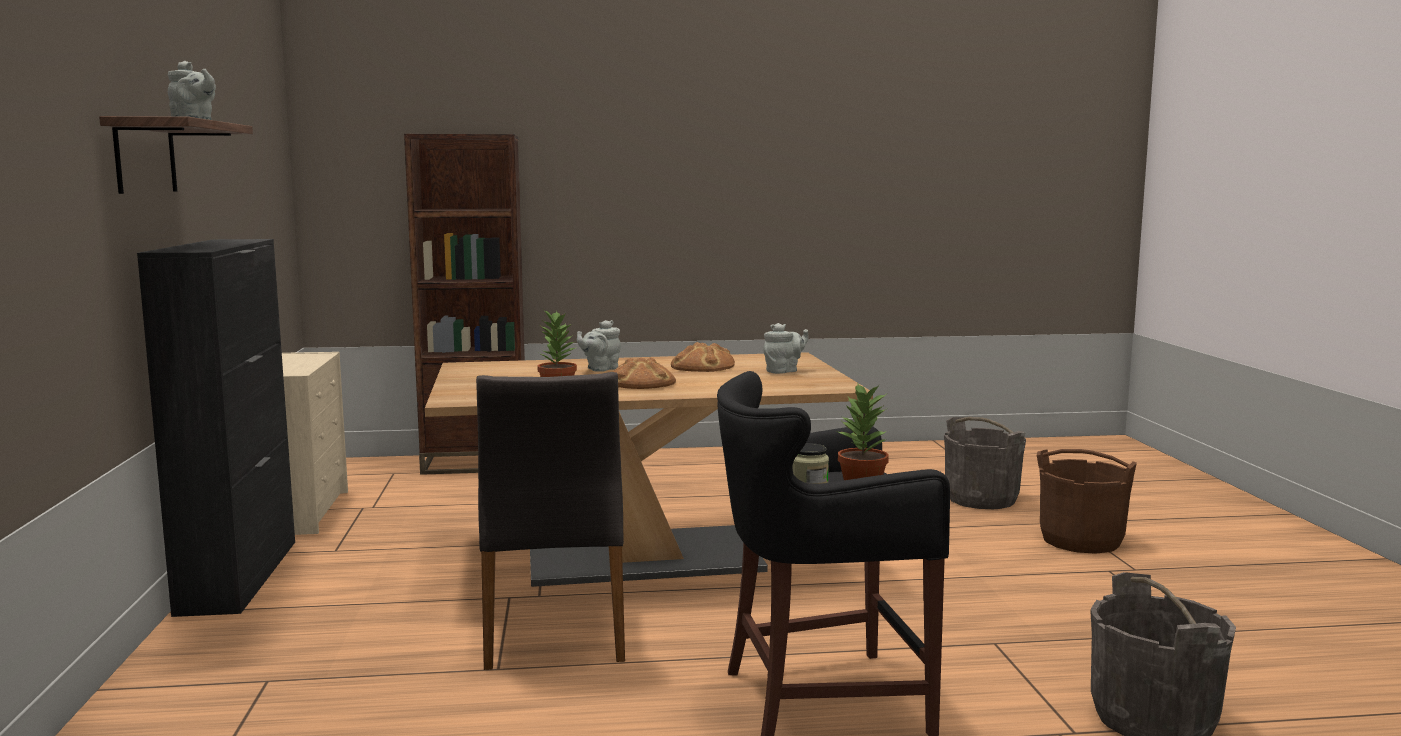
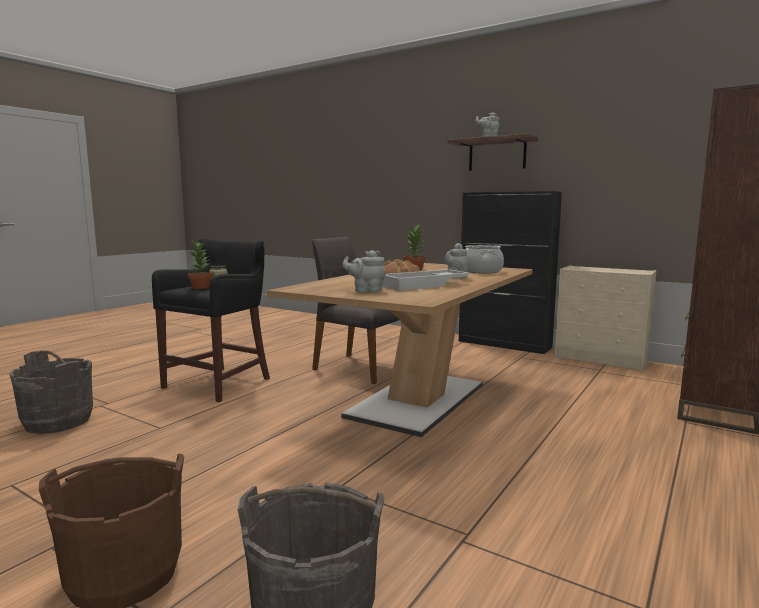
camera: 130 degrees right, 0 degrees up
(520, 369) = (482, 271): none -> cooking pot
(702, 366) = (425, 285): bread -> white tray
(784, 371) = (366, 290): grey teapot -> grey teapot turned 90 degrees clockwise

